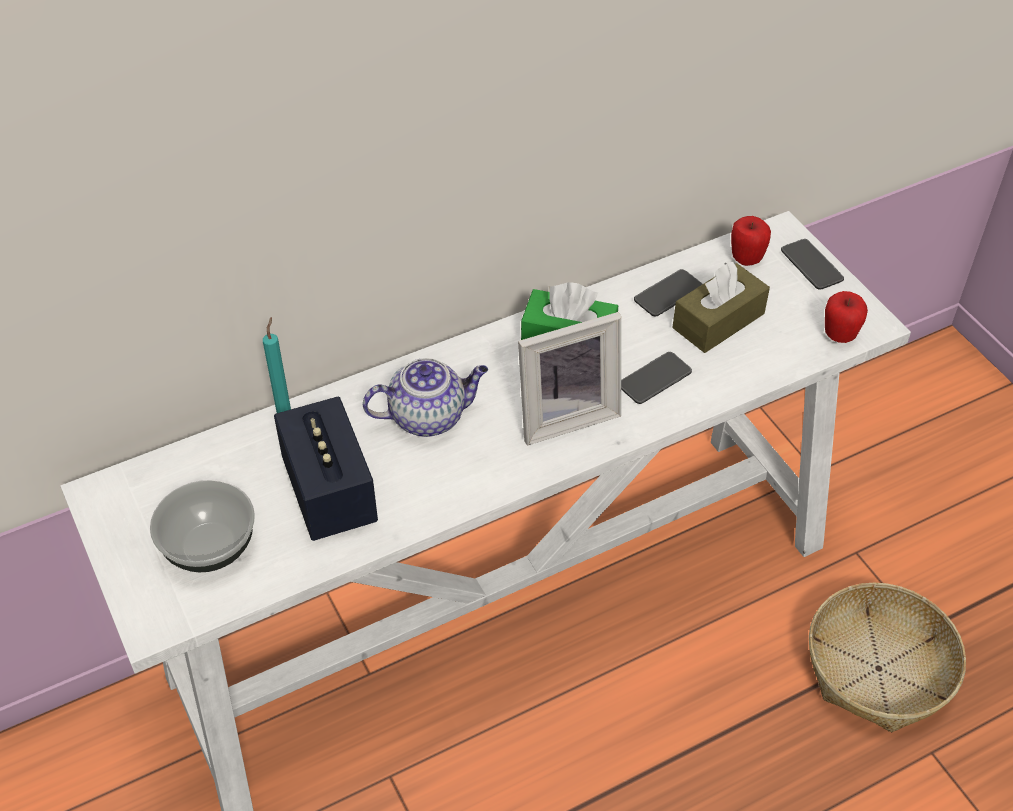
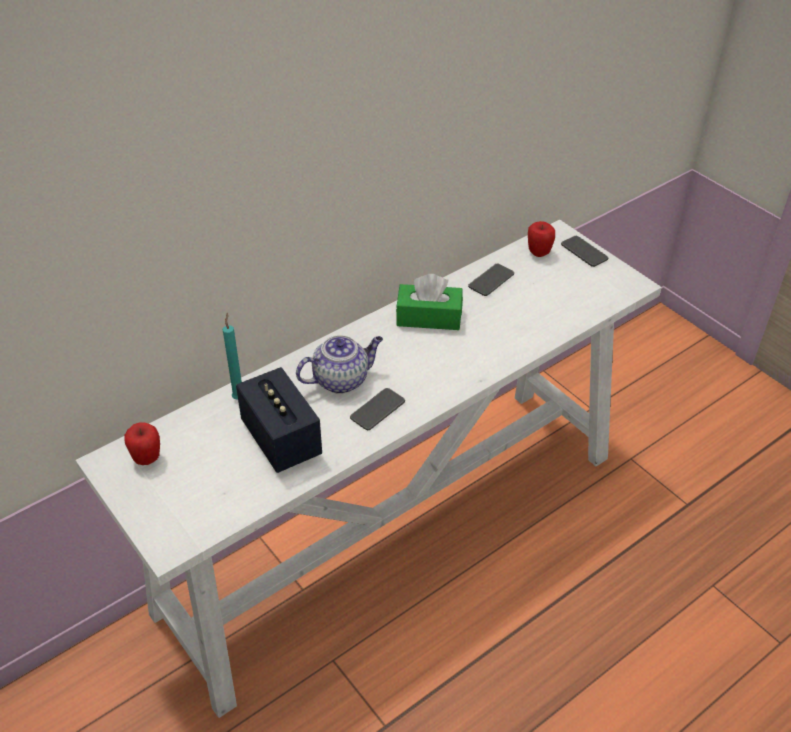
camera: 10 degrees left, 5 degrees down
(209, 547) = (199, 488): bowl -> none
(565, 415) = (439, 367): picture frame -> none
(654, 379) = (495, 336): phone -> phone (377, 410)
(718, 321) = (530, 294): brown tissue box -> none
(839, 335) = (614, 294): apple -> apple (147, 458)
(879, 668) = (664, 534): basket -> none

